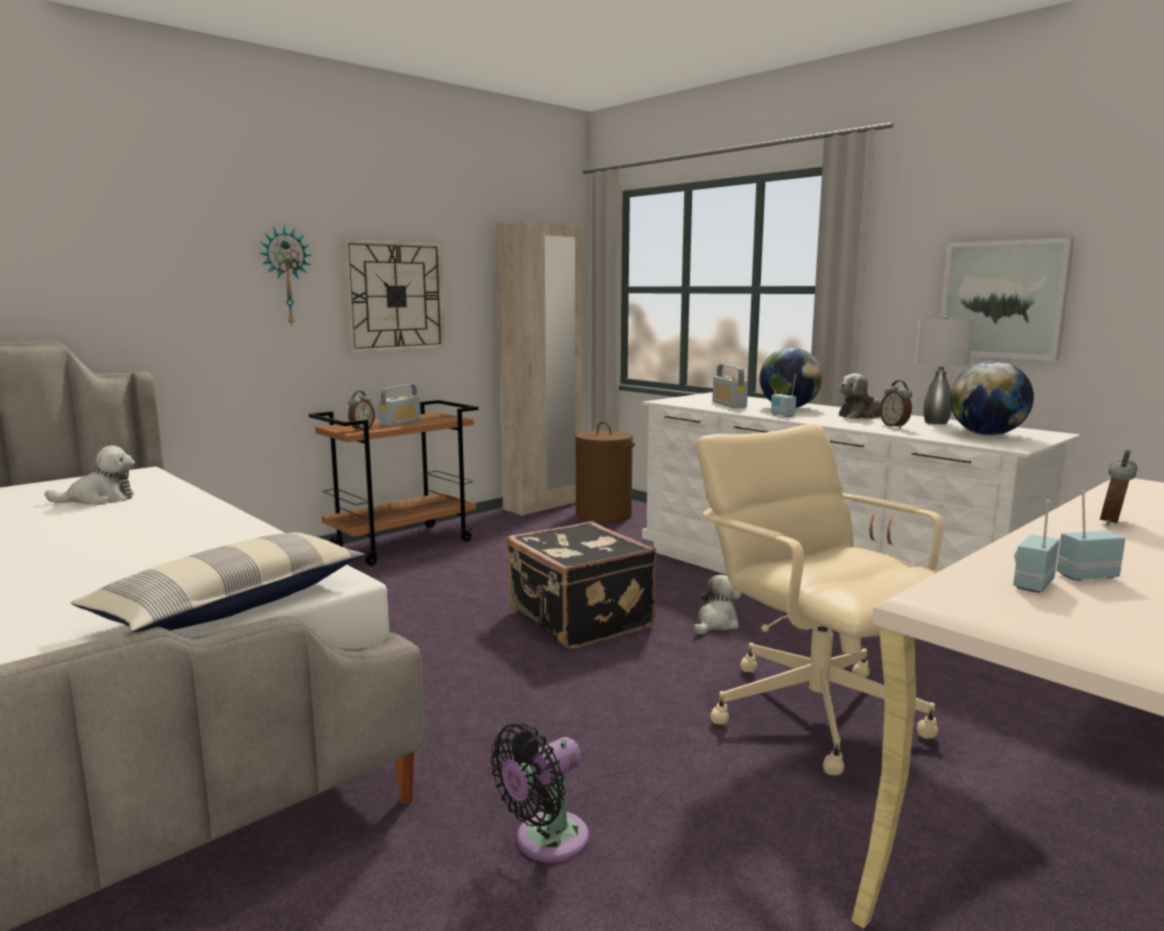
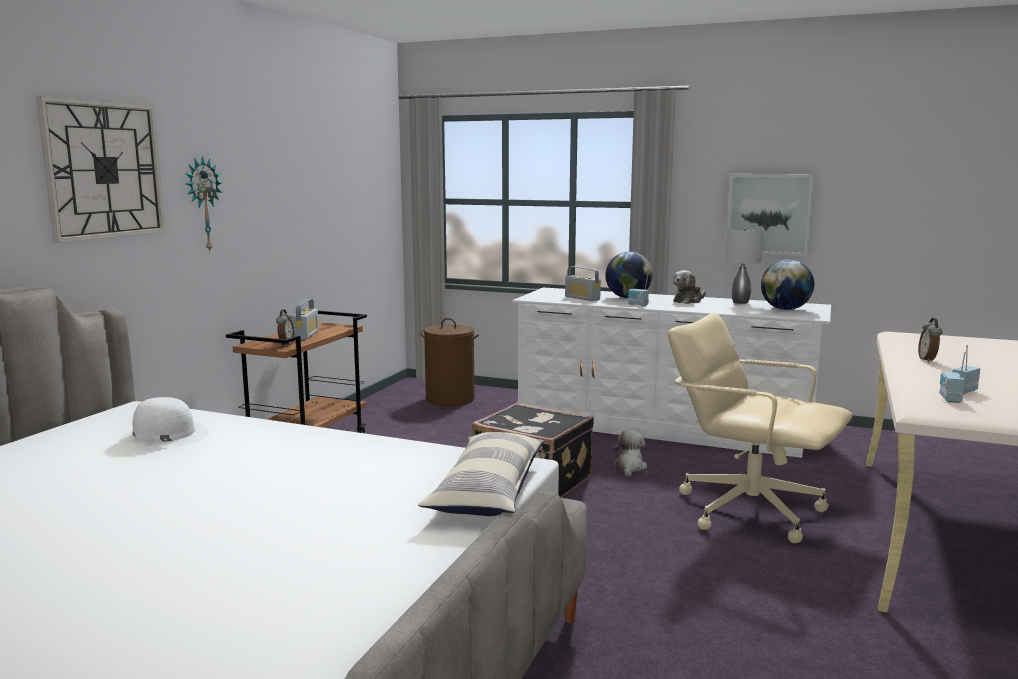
camera: 25 degrees left, 0 degrees up
(99, 499) = (164, 436): plush toy -> white hat
(395, 296) = (278, 217): wall clock -> wall clock (104, 170)
(543, 505) = (387, 397): beige wardrobe -> none
(545, 841) = (685, 619): black fan -> none
(895, 426) = (723, 307): alarm clock -> none

